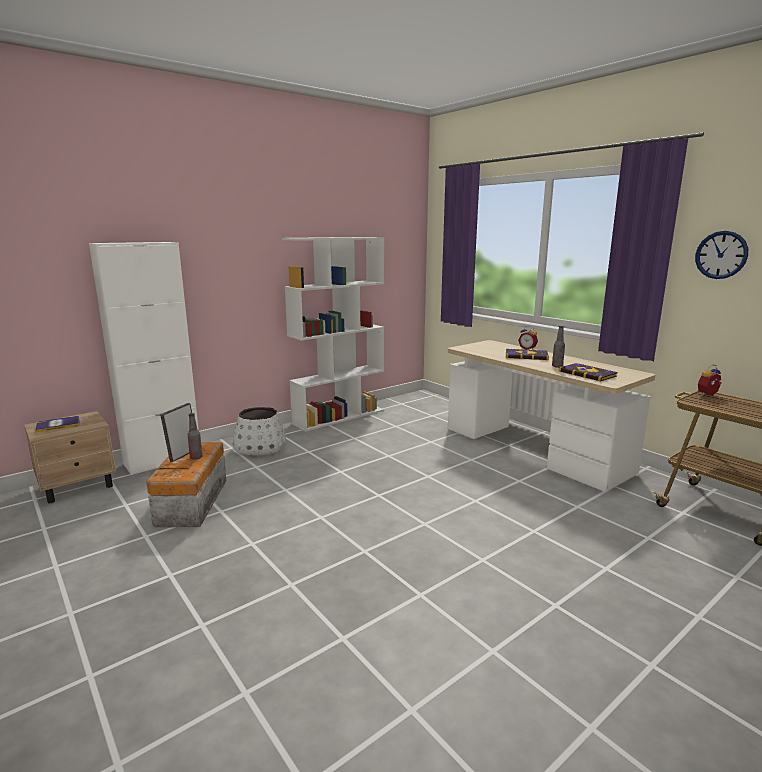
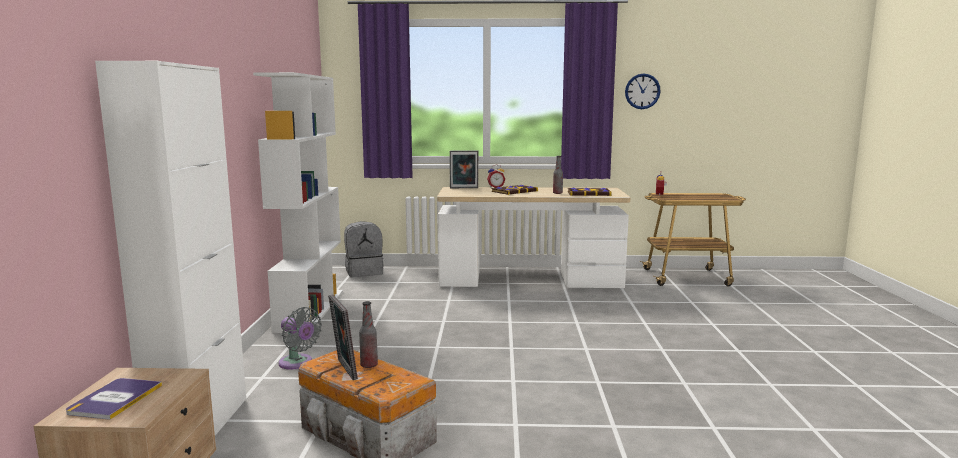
camera: 50 degrees left, 5 degrees down
(260, 447) = (298, 363): white planter -> grey fan
(429, 400) = (364, 272): none -> grey backpack
(498, 344) = (464, 188): none -> picture frame

